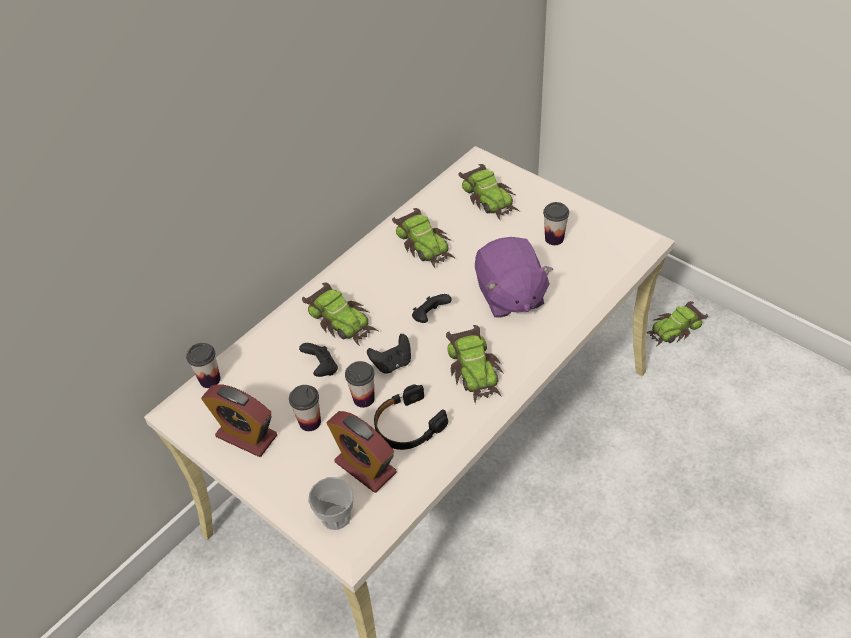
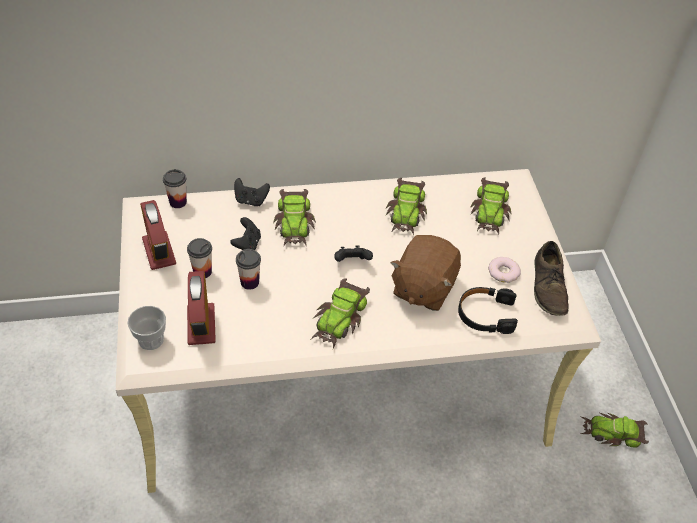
camera: 35 degrees right, 0 degrees up
(392, 363) = (293, 274): black game controller -> black game controller (251, 200)
(408, 425) = (256, 320): black headphones -> black headphones (485, 314)
(509, 296) = (422, 288): purple plush toy -> brown plush toy
(554, 238) = (503, 272): cup -> donut
(598, 226) = (549, 287): none -> brown shoe

